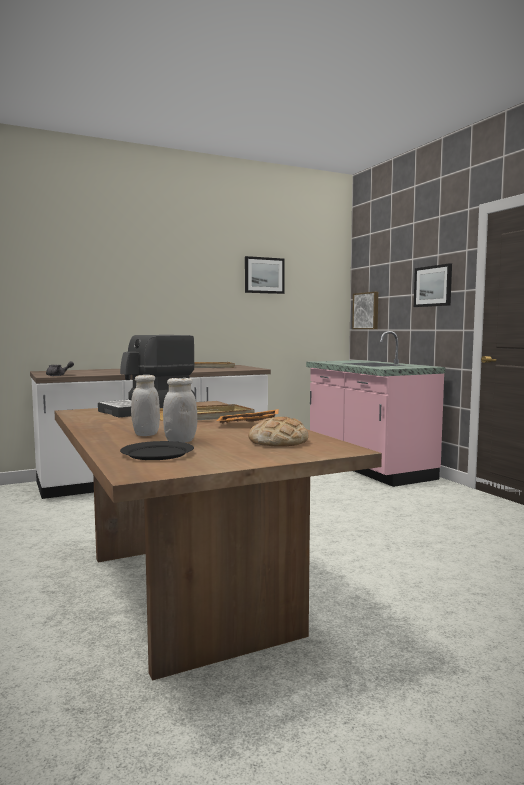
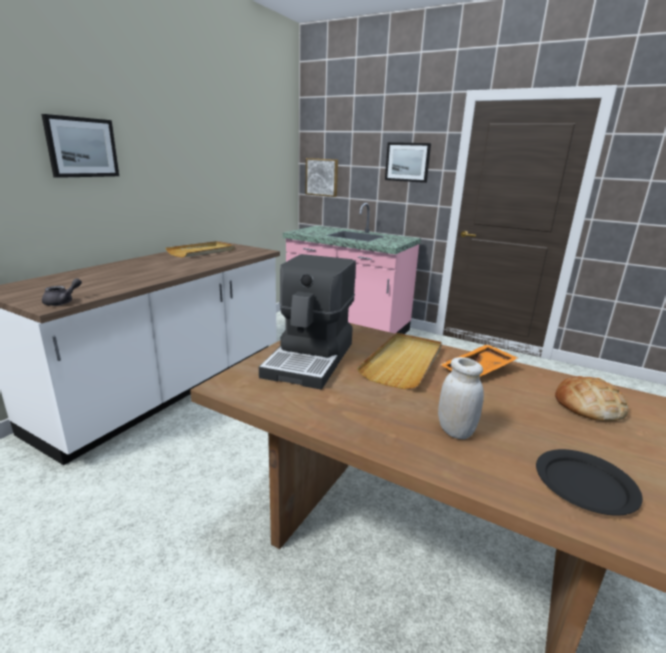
camera: 35 degrees left, 15 degrees up
(180, 441) = (523, 437): white jar -> none
(264, 275) = (234, 137): picture -> picture (82, 147)

